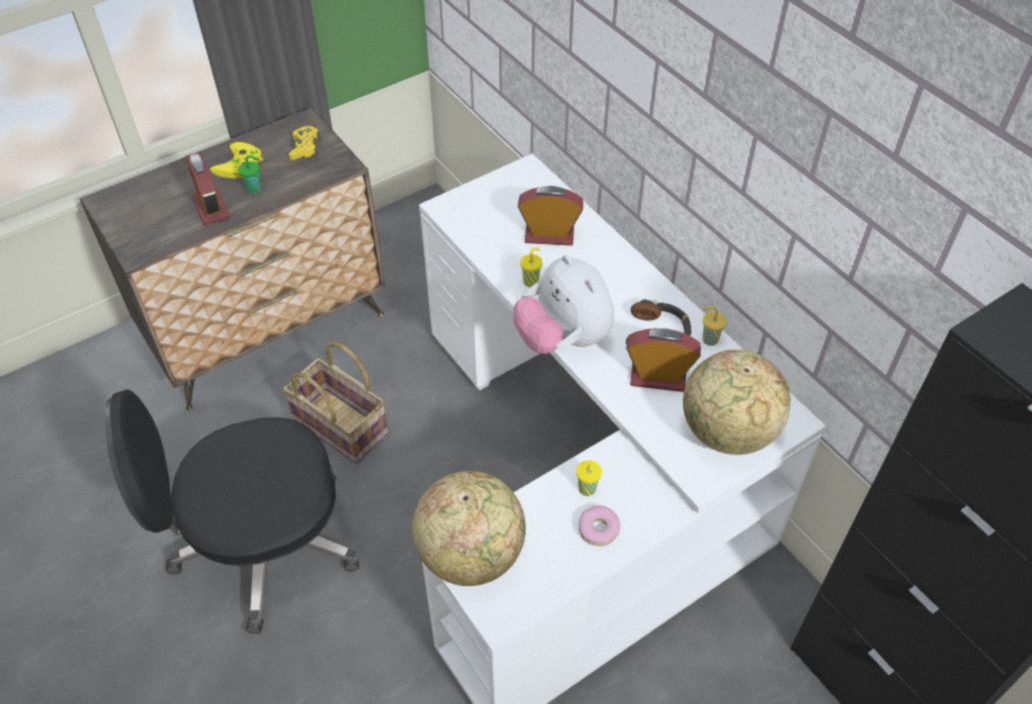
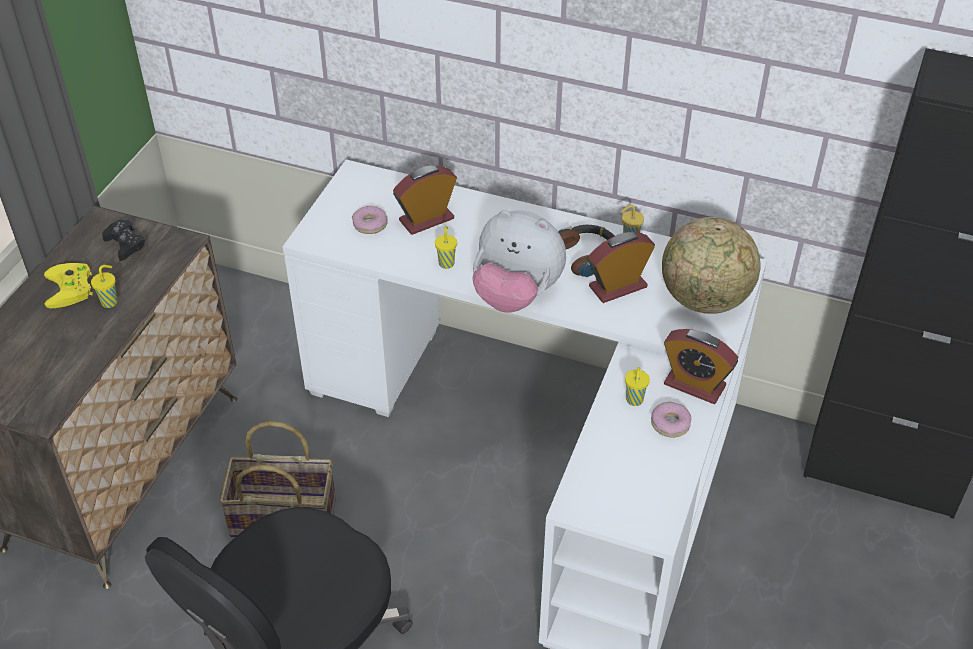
camera: 35 degrees left, 5 degrees down
(211, 207) = (80, 339): alarm clock -> alarm clock (694, 385)
(255, 188) = (110, 302): green cup -> yellow cup
(305, 148) = (125, 244): yellow game controller -> black game controller
(471, 554) = (592, 498): globe -> none
(501, 218) = (370, 224): none -> donut

